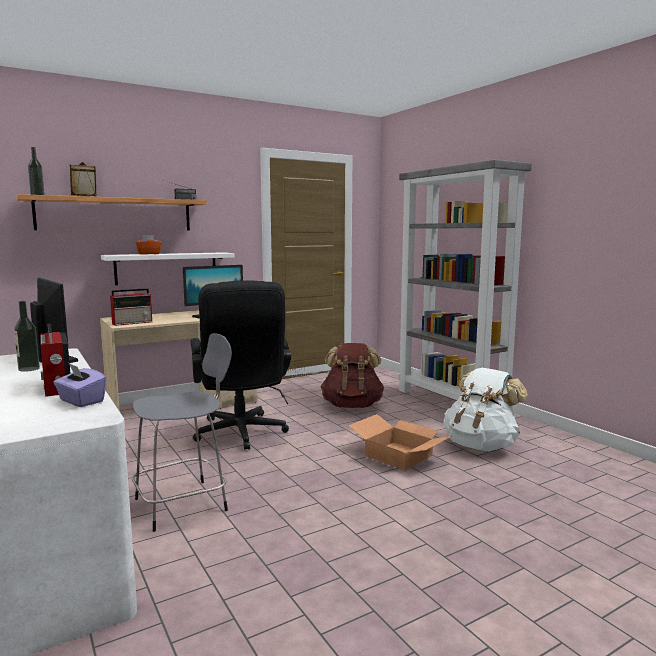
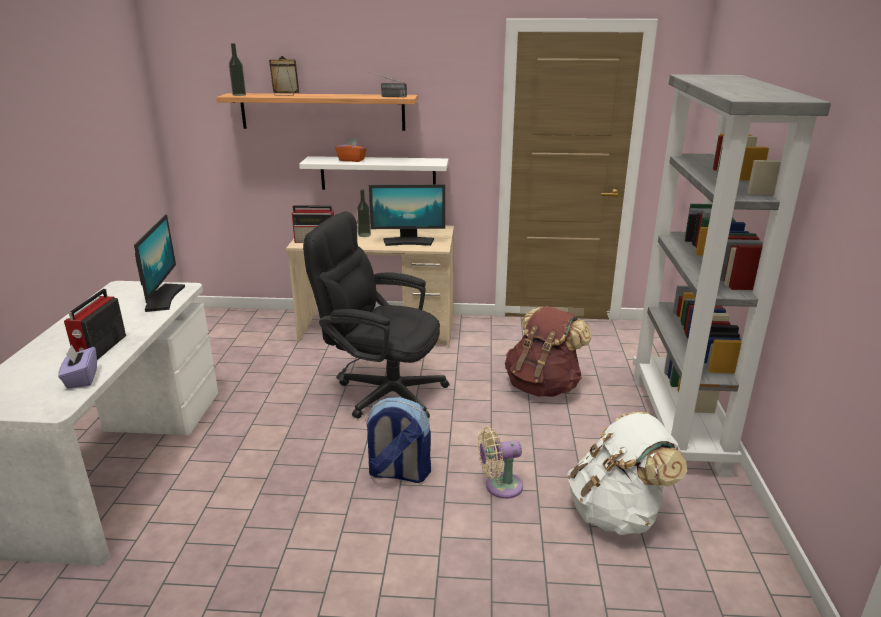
camera: 35 degrees right, 15 degrees up
(29, 369) = (124, 312): bottle -> bottle (364, 235)
(184, 503) = (246, 462): grey stool -> none
(241, 435) = (382, 391): black office chair -> black office chair turned 90 degrees clockwise
(322, 470) = (398, 473): none -> backpack
(399, 455) = (499, 486): cardboard box -> beige fan

